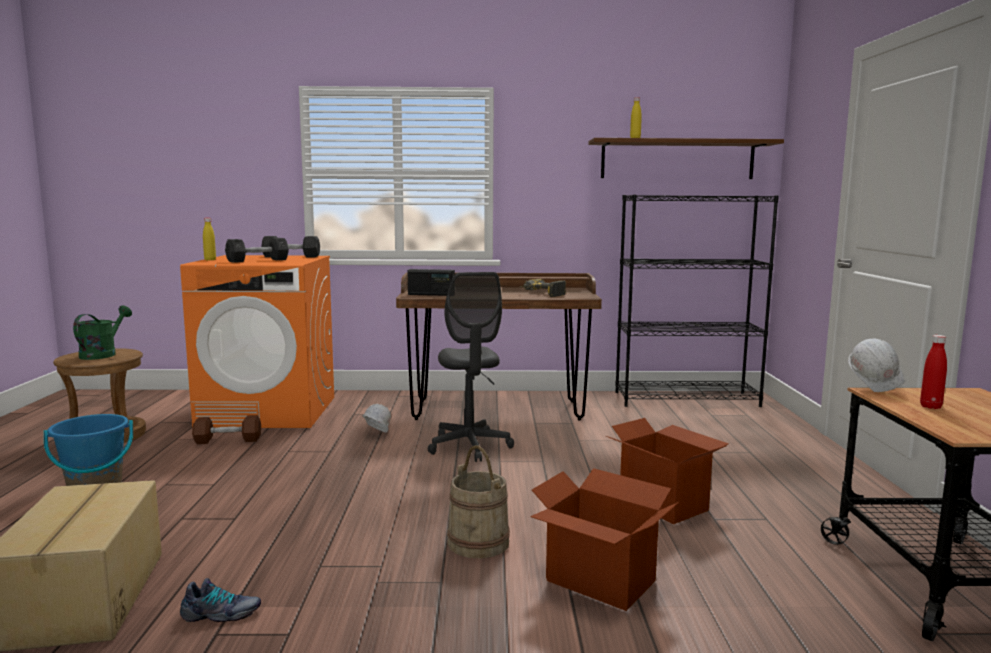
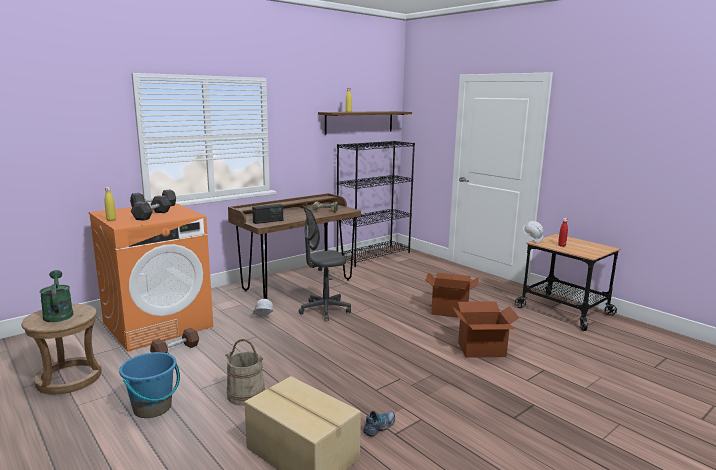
camera: 40 degrees left, 5 degrees up
(469, 446) = (324, 310): grey office chair -> grey office chair turned 120 degrees clockwise
(479, 542) = (416, 353): beige bucket -> beige bucket (246, 394)

